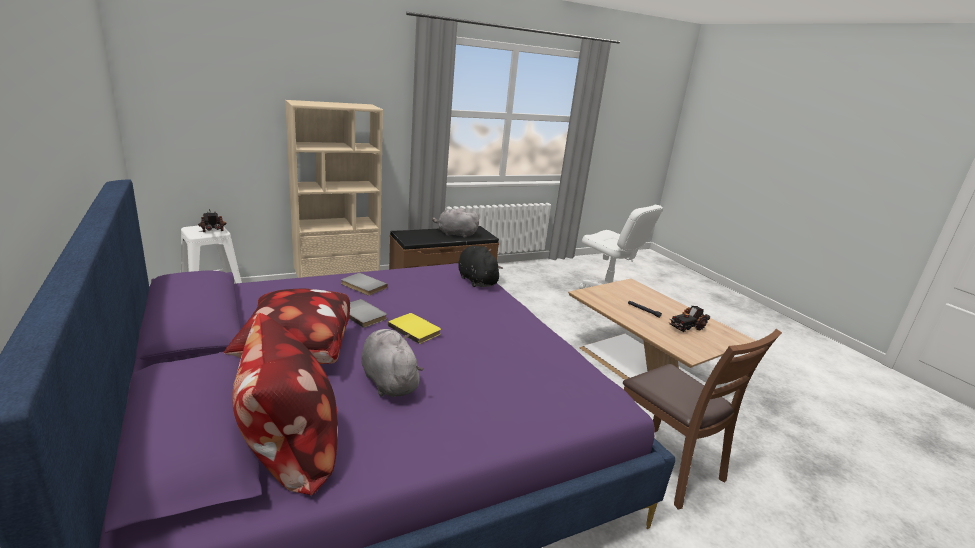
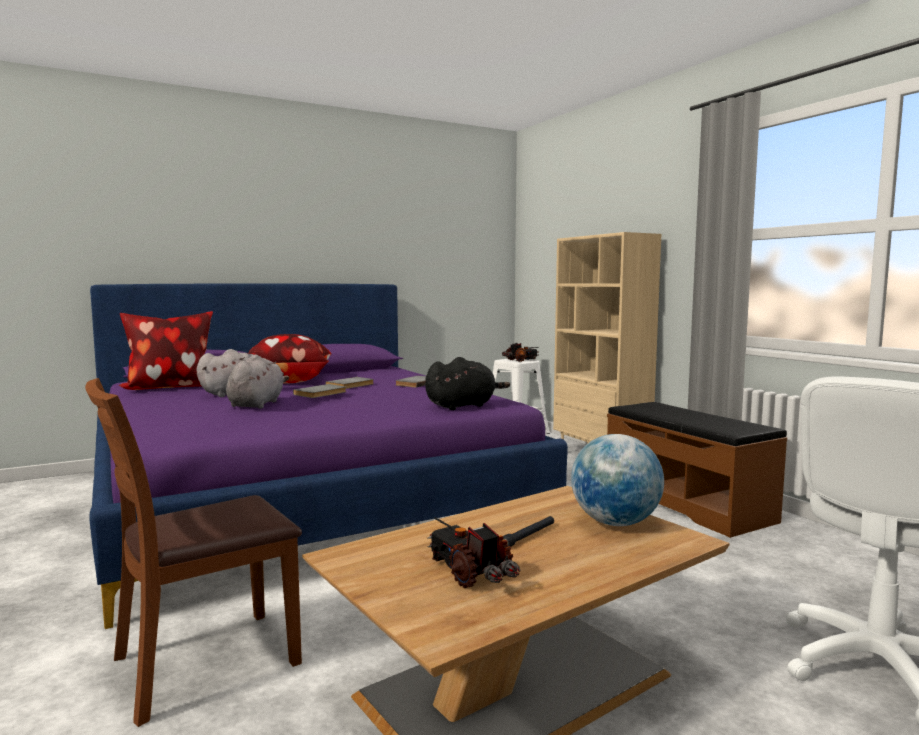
camera: 90 degrees right, 15 degrees down
(415, 329) = (321, 393): yellow book -> grey book
(455, 234) = (700, 420): grey plush toy -> grey plush toy (257, 404)
(619, 291) = (615, 523): none -> globe

